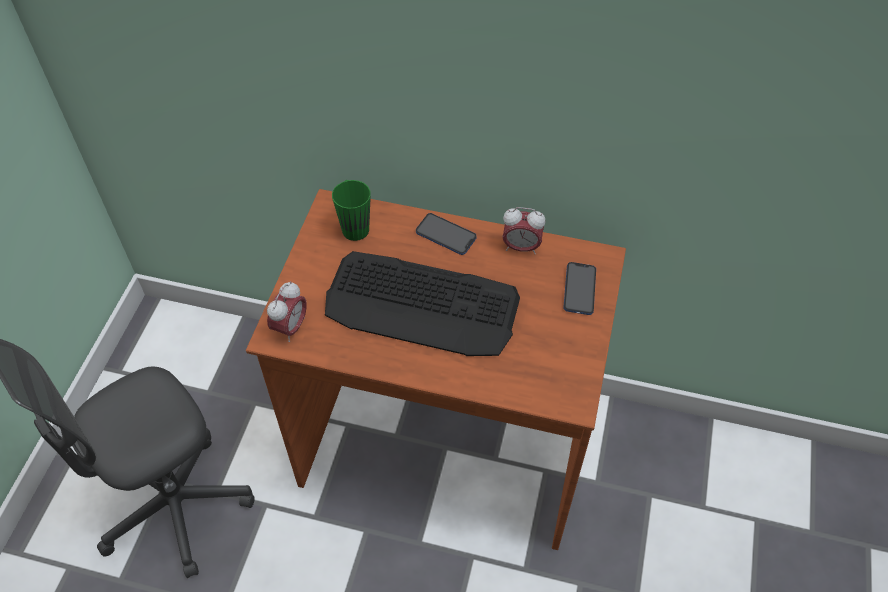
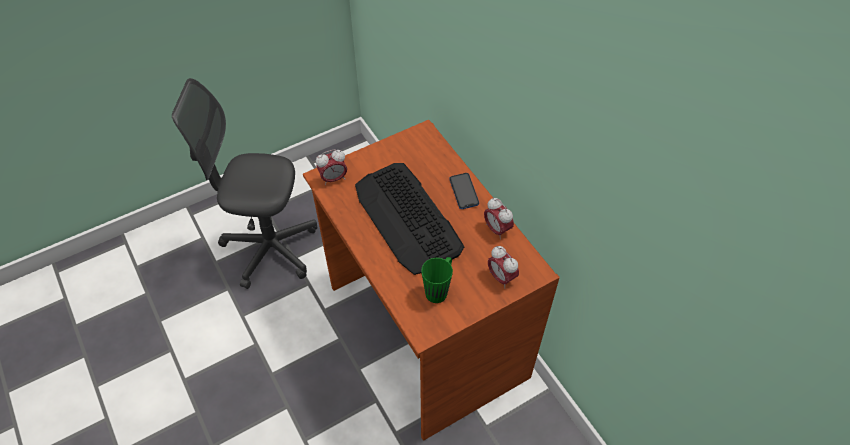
camera: 45 degrees right, 0 degrees up
(354, 224) = (423, 150): green mug -> green mug (439, 289)
(579, 289) = (501, 277): phone -> alarm clock

